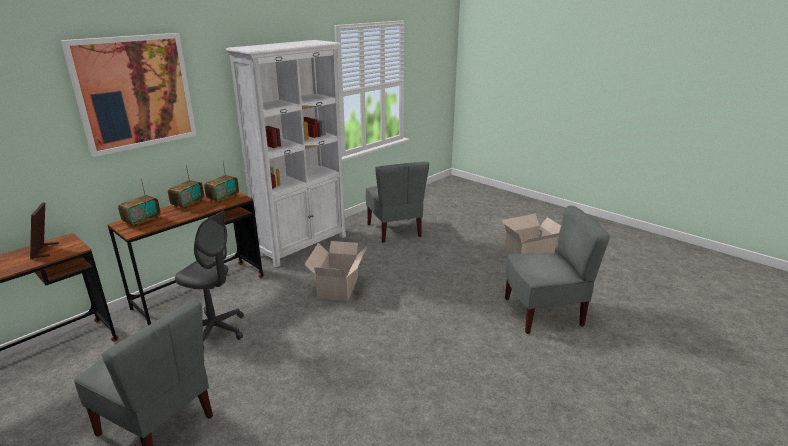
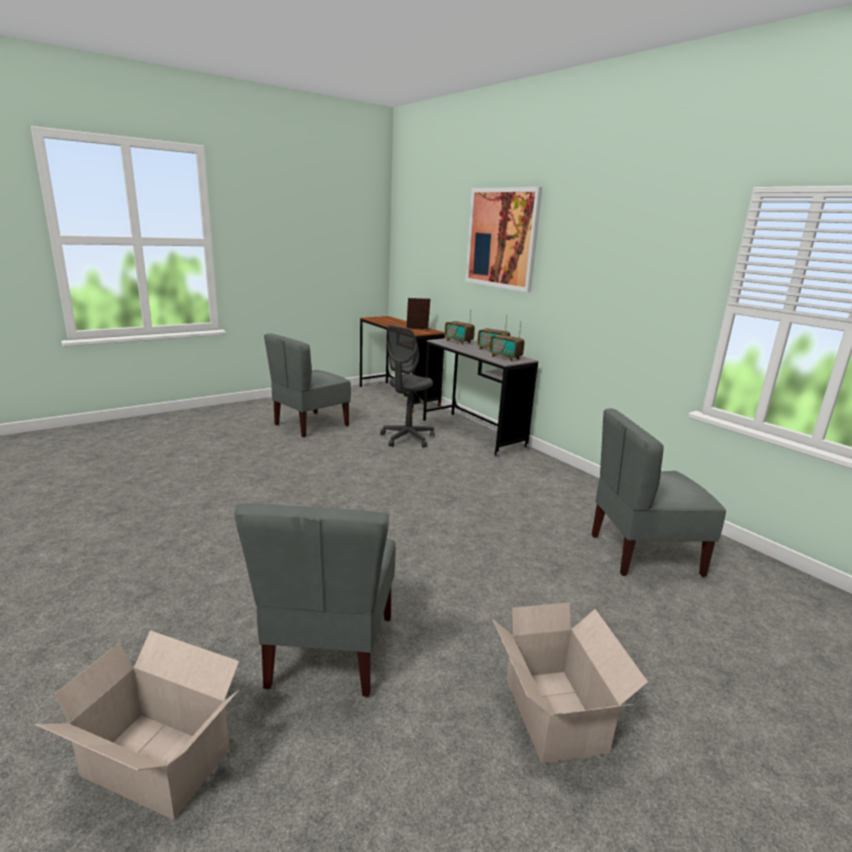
camera: 100 degrees right, 5 degrees down
(200, 292) = (472, 433): brown desk -> grey desk
(303, 245) = (575, 480): white bookcase -> none
(339, 286) = (466, 493): cardboard box -> cardboard box (159, 765)

